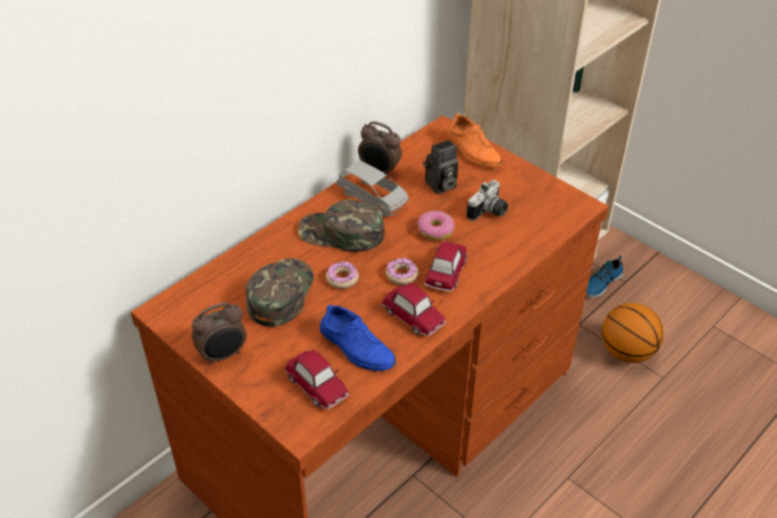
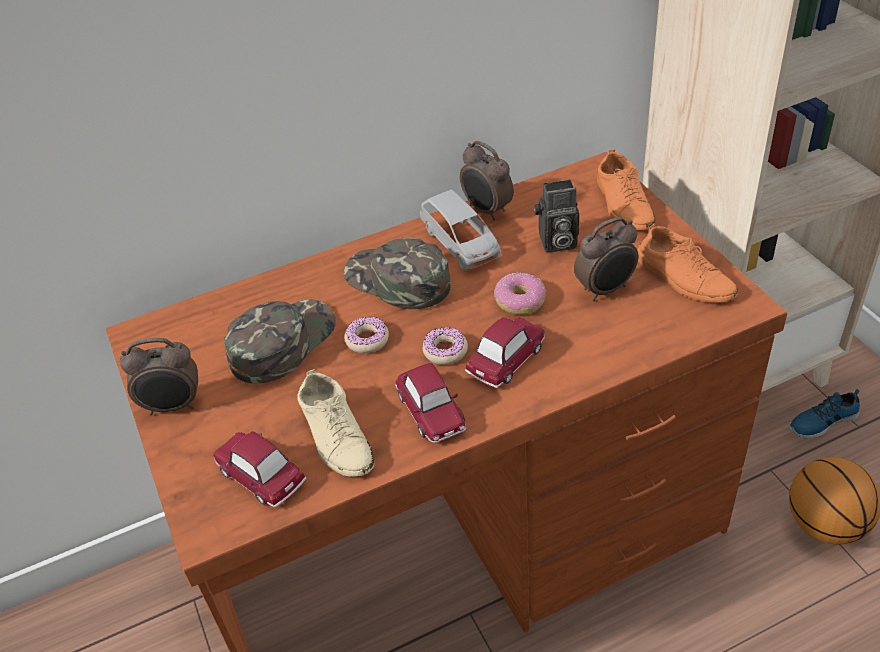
camera: 25 degrees right, 0 degrees up
(317, 385) = (260, 474): toy car -> toy car turned 150 degrees clockwise
(356, 347) = (336, 435): blue shoe -> beige shoe
(489, 212) = (606, 290): camera -> alarm clock
(536, 195) = (684, 278): none -> orange shoe

